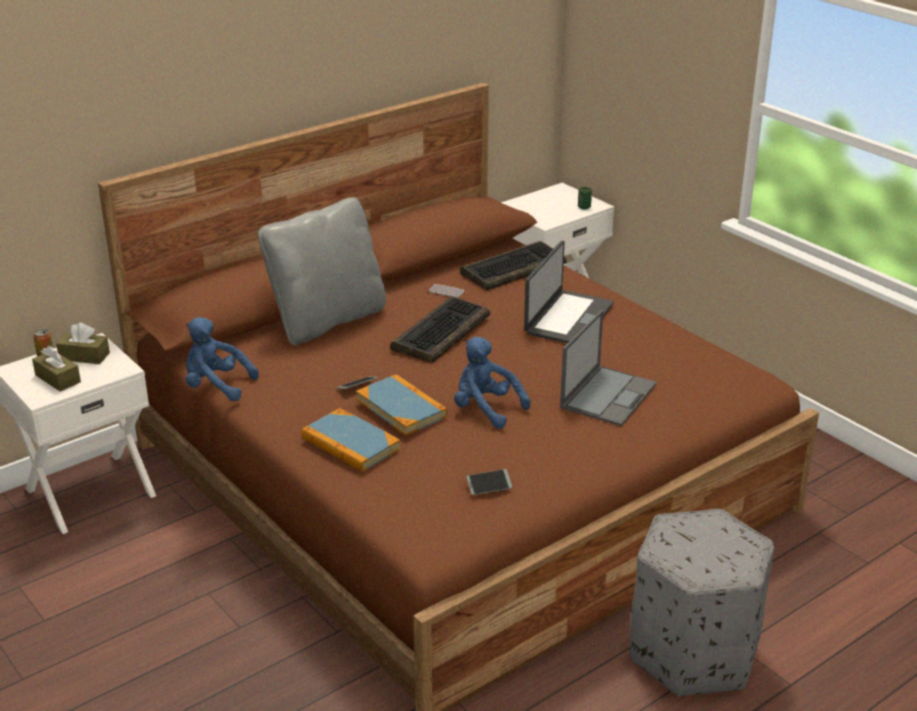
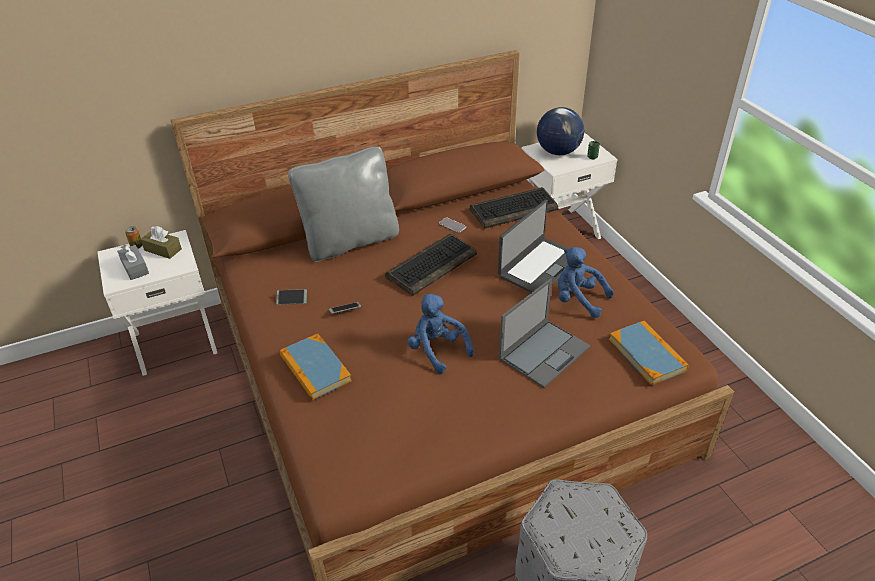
camera: 15 degrees right, 10 degrees up
(58, 379) = (135, 268): brown tissue box -> grey tissue box
(216, 386) = (242, 292): blue plush toy -> blue plush toy (578, 299)
(401, 408) = (368, 339): book -> book (647, 354)
(489, 486) = (406, 435): phone -> phone (292, 299)
(541, 205) = (558, 152): none -> globe

